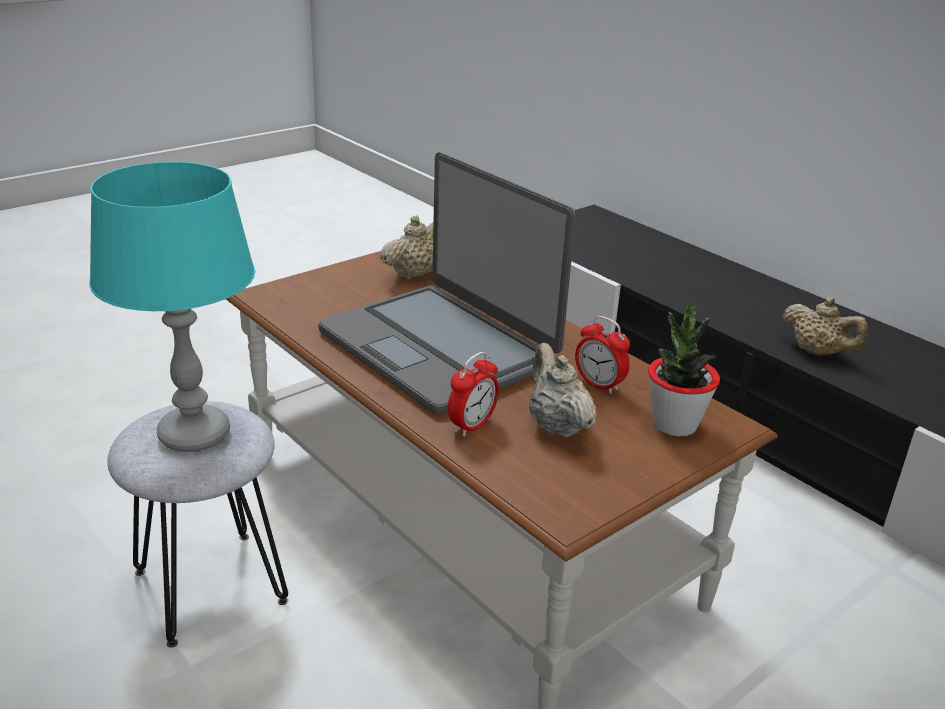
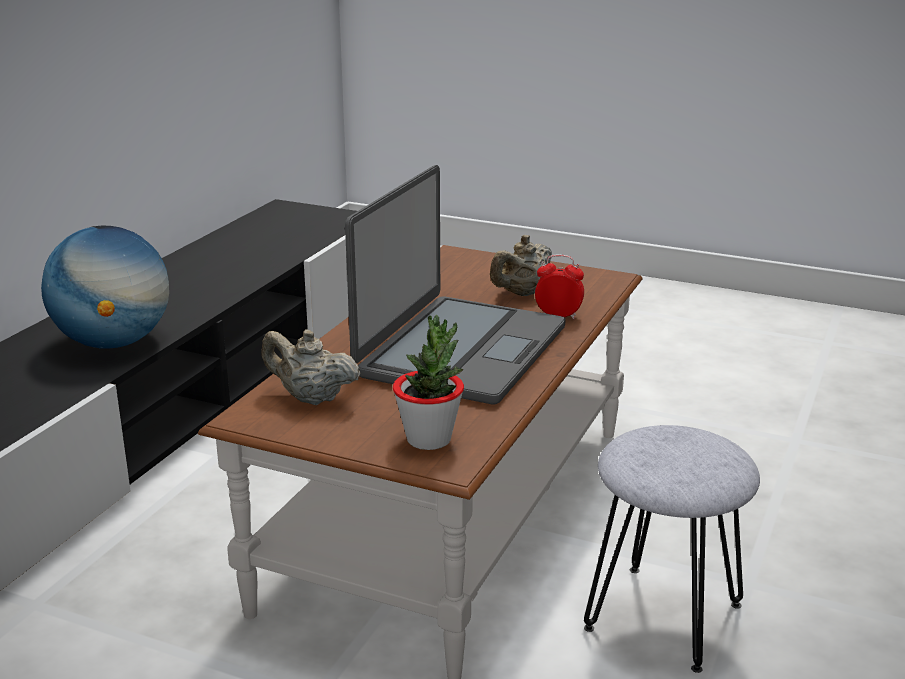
camera: 115 degrees left, 5 degrees down
(194, 434) = (678, 452): turquoise table lamp -> none
(599, 385) = (448, 290): alarm clock -> none
(674, 425) = (474, 265): potted plant -> potted plant (429, 439)
(701, 295) = (114, 343): none -> globe
(818, 352) = (210, 292): beige teapot -> none

